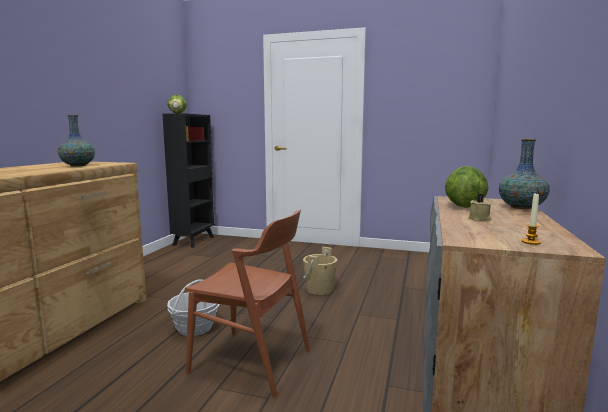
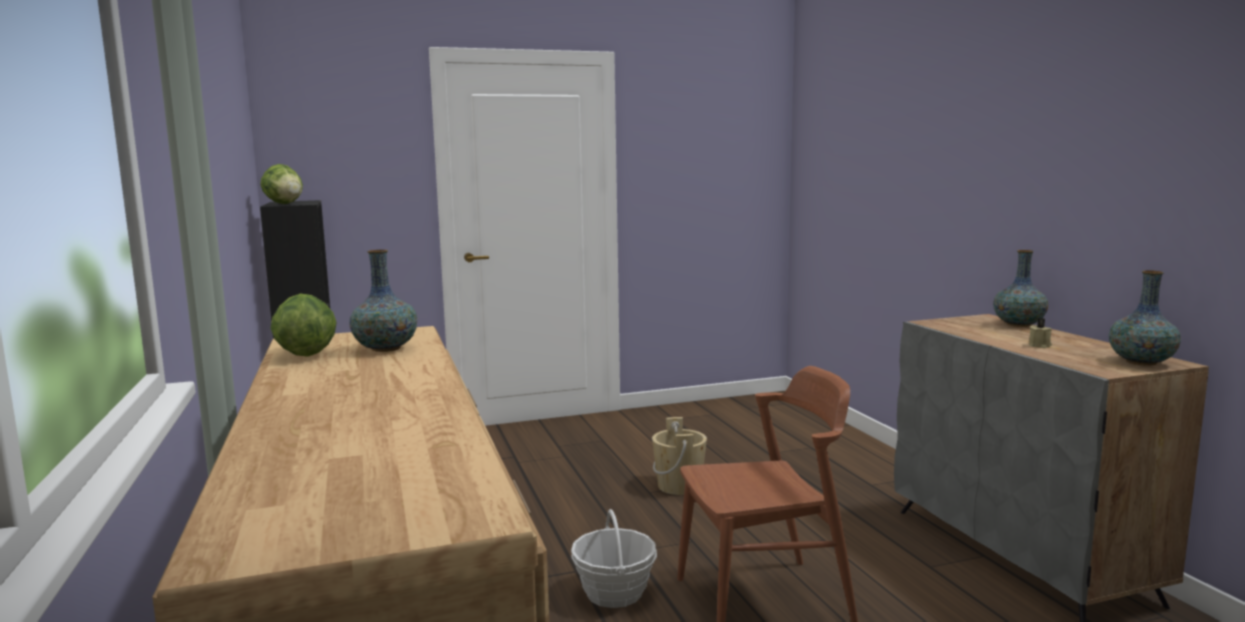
camera: 35 degrees left, 0 degrees up
(463, 206) = (978, 332): lettuce -> lettuce (305, 354)
(531, 242) = (1141, 362): candle -> vase

